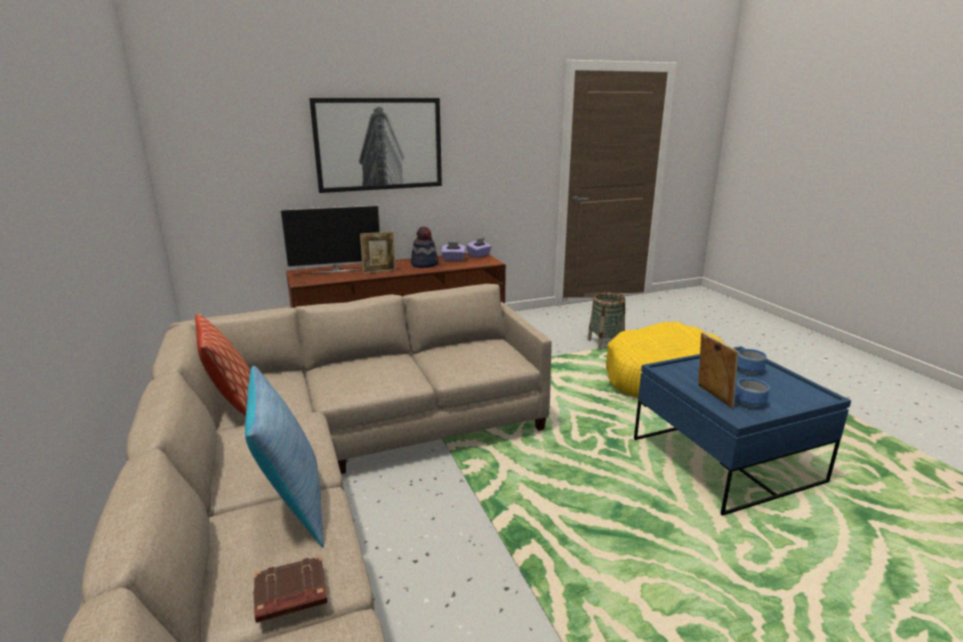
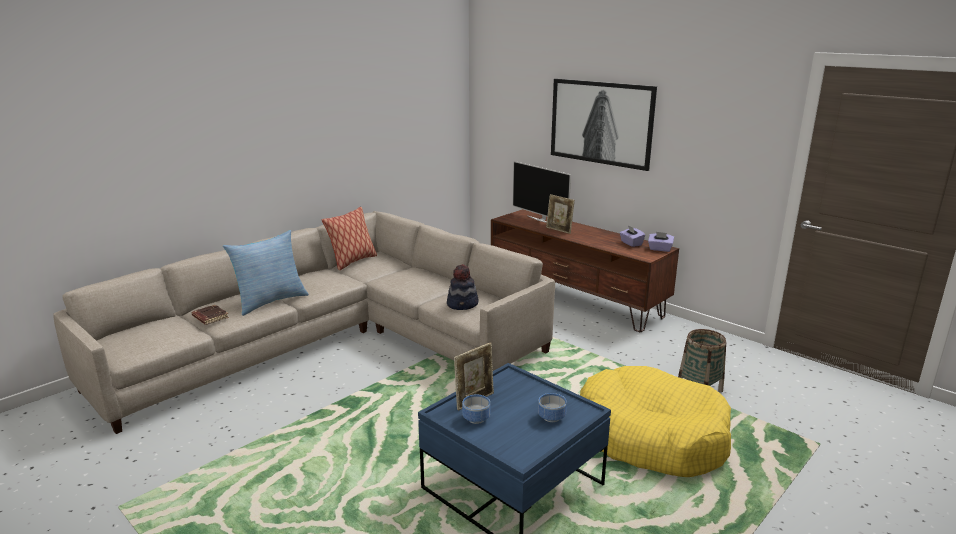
camera: 65 degrees right, 0 degrees up
(424, 264) = (600, 238): hat -> hat (463, 304)

